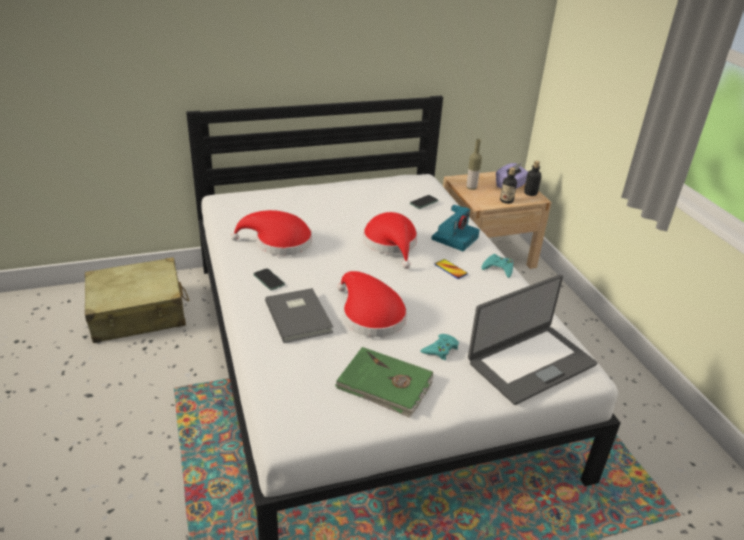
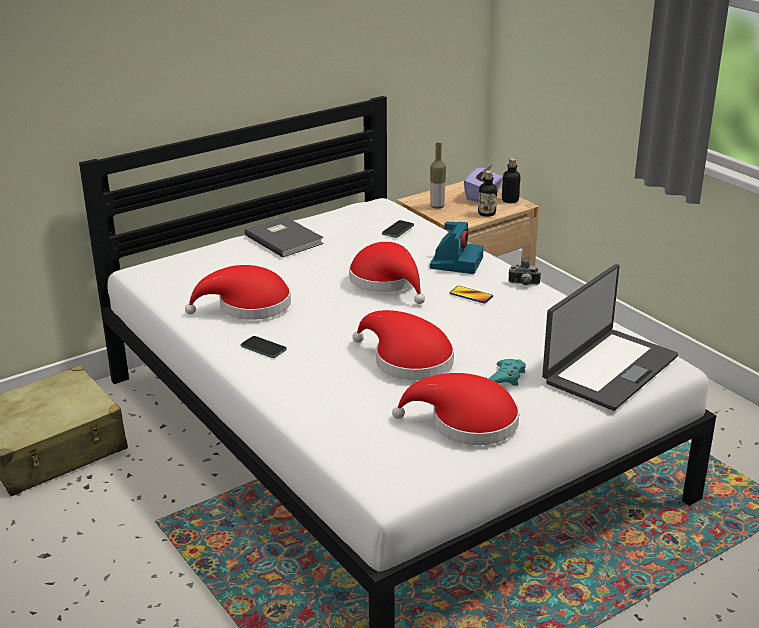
camera: 15 degrees left, 5 degrees down
(300, 316) = (327, 377): grey book -> grey book (284, 238)
(385, 385) = (466, 423): green book -> red hat
(498, 268) = (523, 284): turquoise game controller -> camera

